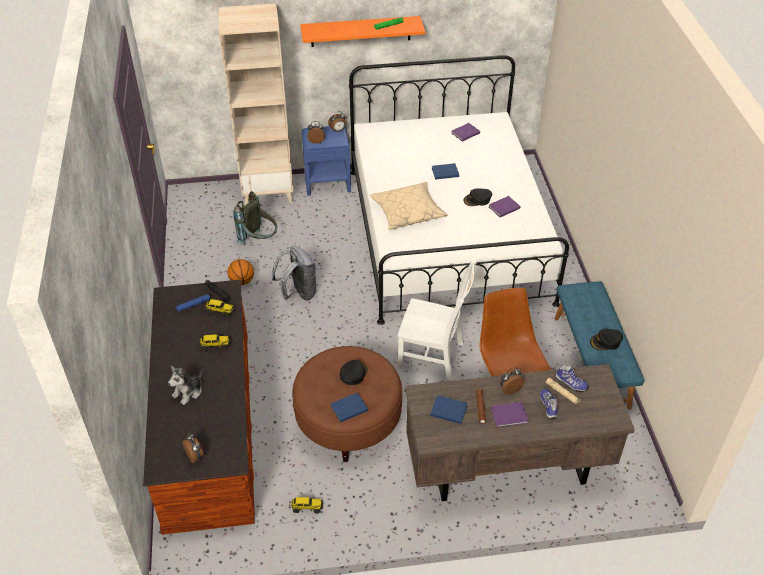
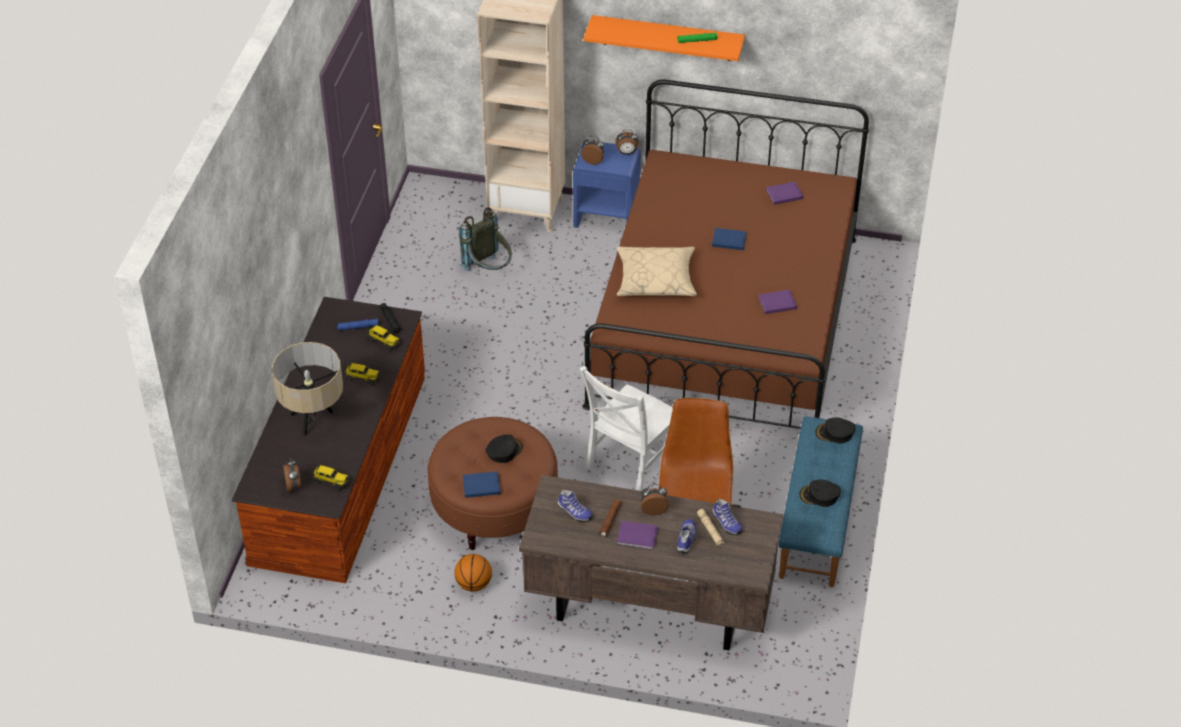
camera: 20 degrees right, 0 degrees up
(188, 392) = (313, 420): plush toy -> beige table lamp
(242, 281) = (446, 315): basketball -> basketball (473, 584)
(298, 293) = (506, 346): grey backpack -> none
(306, 507) = (407, 583): toy truck -> toy truck (330, 481)
(433, 356) = (629, 463): white chair -> white chair turned 90 degrees clockwise
(447, 234) = (724, 320): white bed -> brown bed
(448, 410) = (574, 512): blue book -> shoe
(477, 200) = (750, 285): black cap -> black cap (835, 433)

